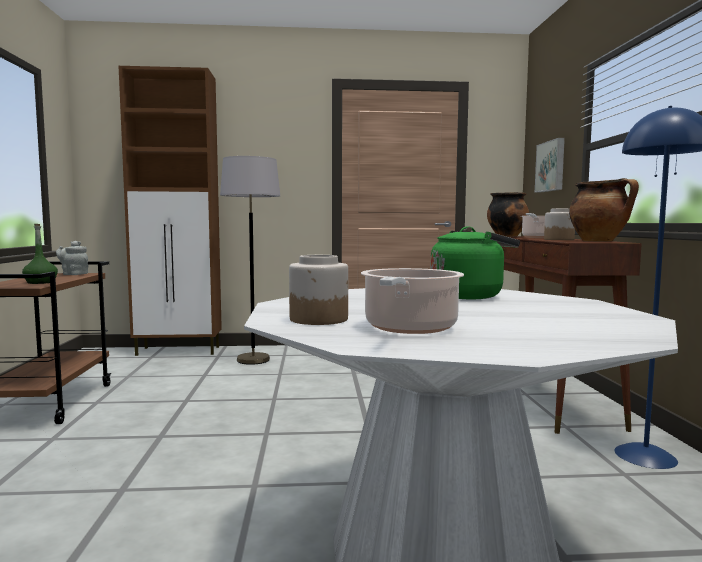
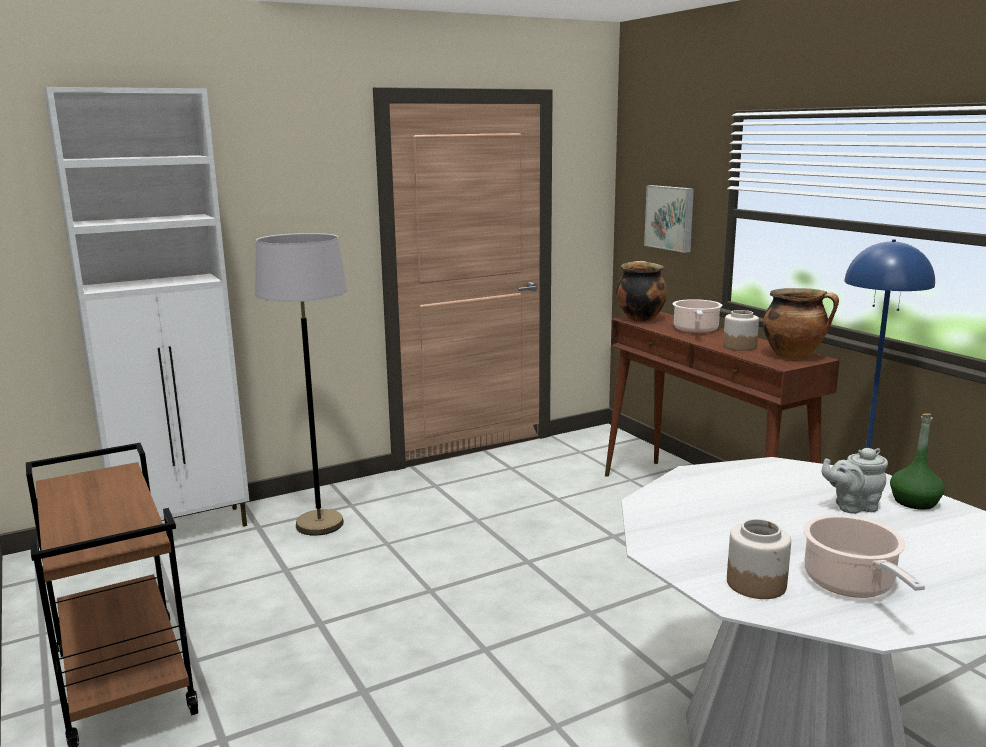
camera: 25 degrees left, 10 degrees up
(40, 282) = (123, 521): green bottle -> green bottle (914, 502)
(73, 274) = (101, 478): grey teapot -> grey teapot (852, 506)
(179, 351) = (185, 529): brown cabinet -> white cabinet
(469, 296) = (777, 487): green kettle -> none

